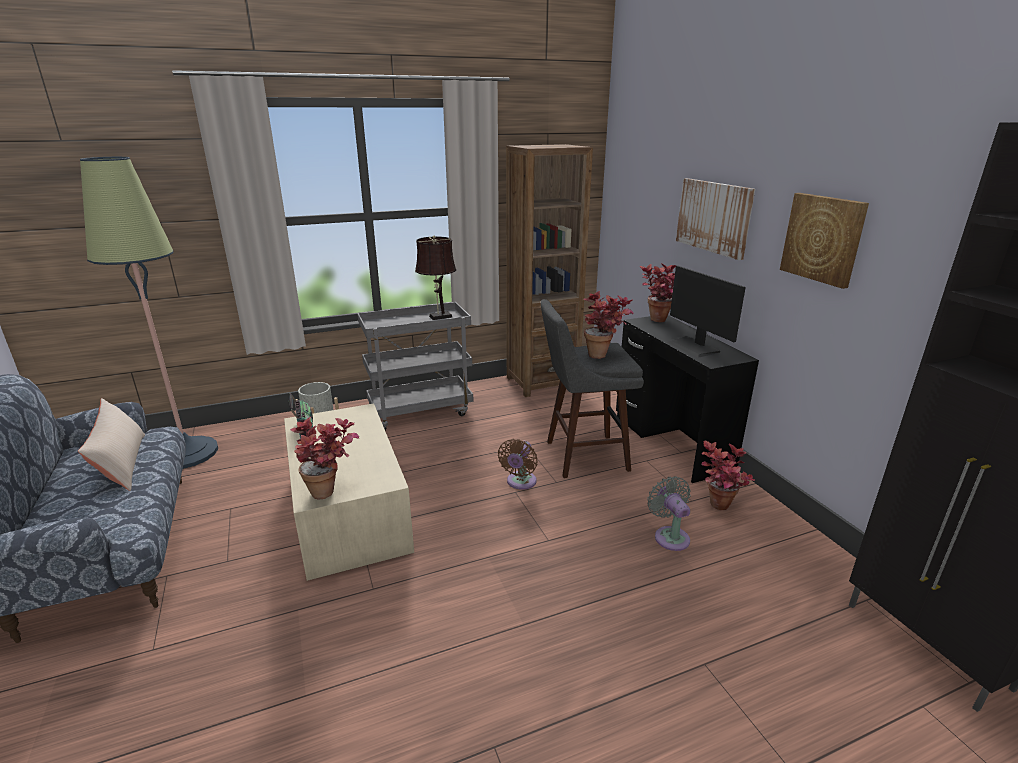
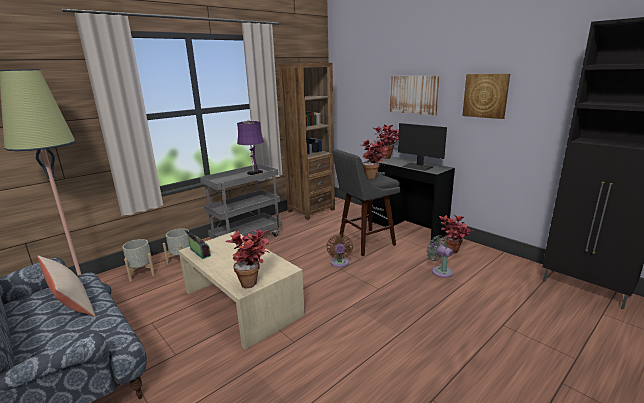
camera: 20 degrees left, 5 degrees down
(263, 434) = (141, 273): none -> grey planter
(438, 317) = (253, 173): brown table lamp -> purple table lamp

